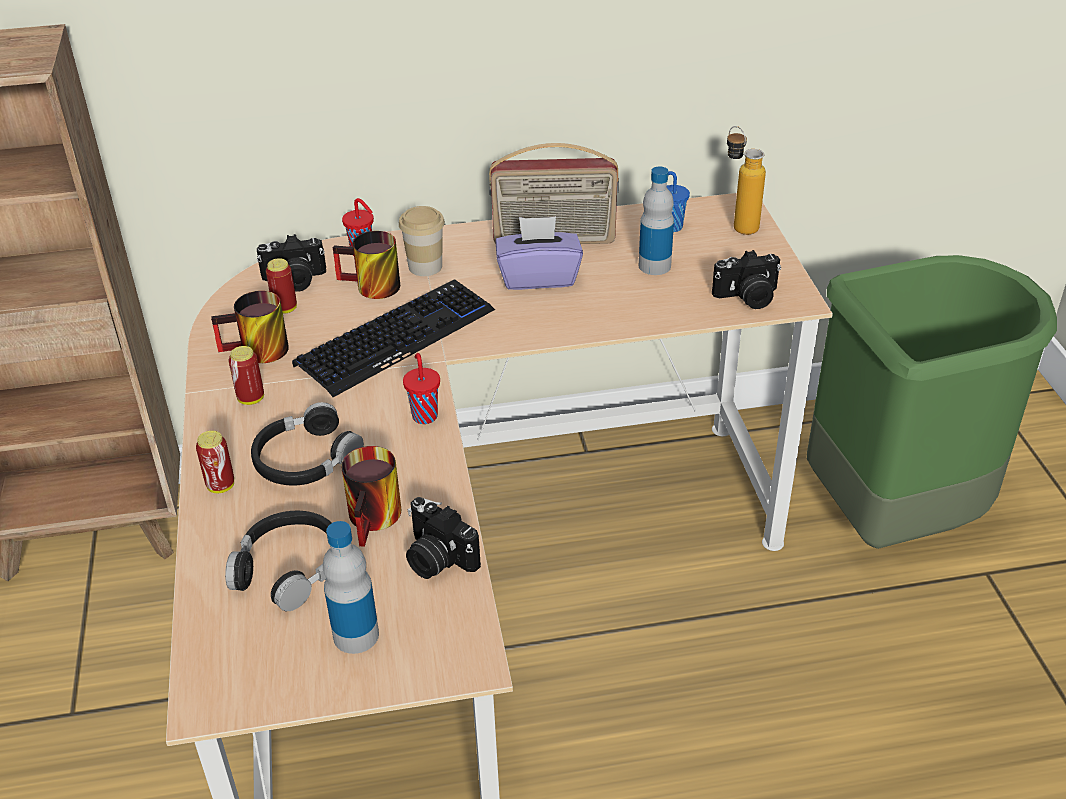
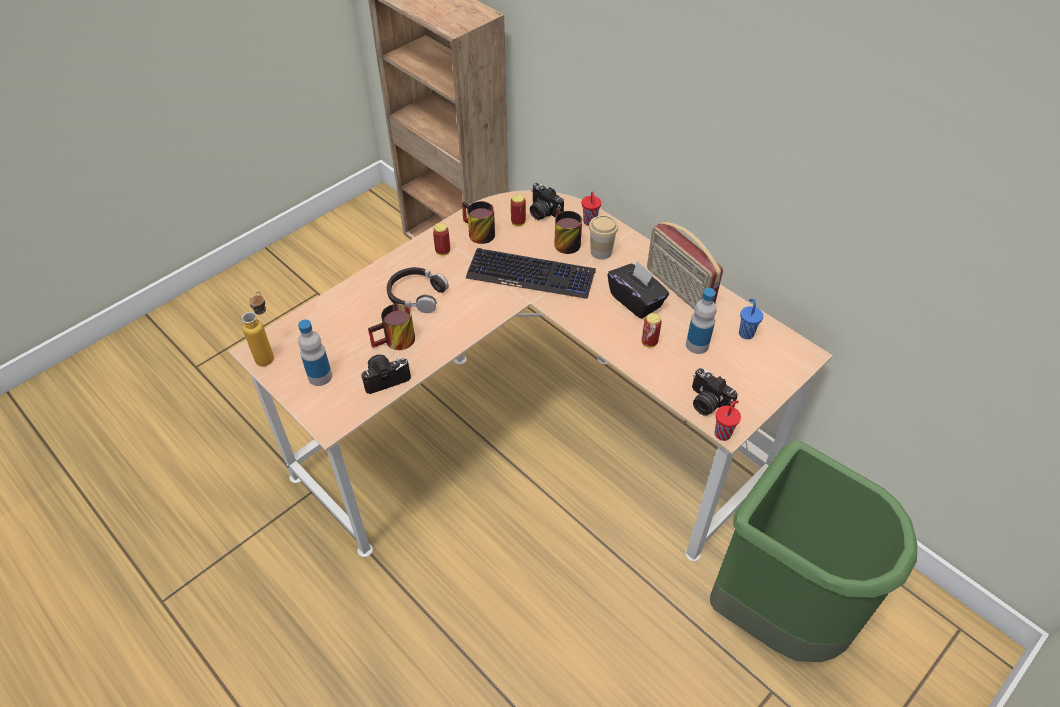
camera: 55 degrees right, 10 degrees up
(221, 486) = (378, 277): can -> can (649, 342)
(289, 568) = (344, 330): black headphones -> none
(424, 415) = (481, 318): red cup -> red cup (723, 433)
(436, 559) = (385, 378): camera -> camera turned 60 degrees clockwise
(538, 277) = (636, 301): purple tissue box -> black tissue box
(738, 224) = (782, 364): bottle -> bottle (268, 354)

